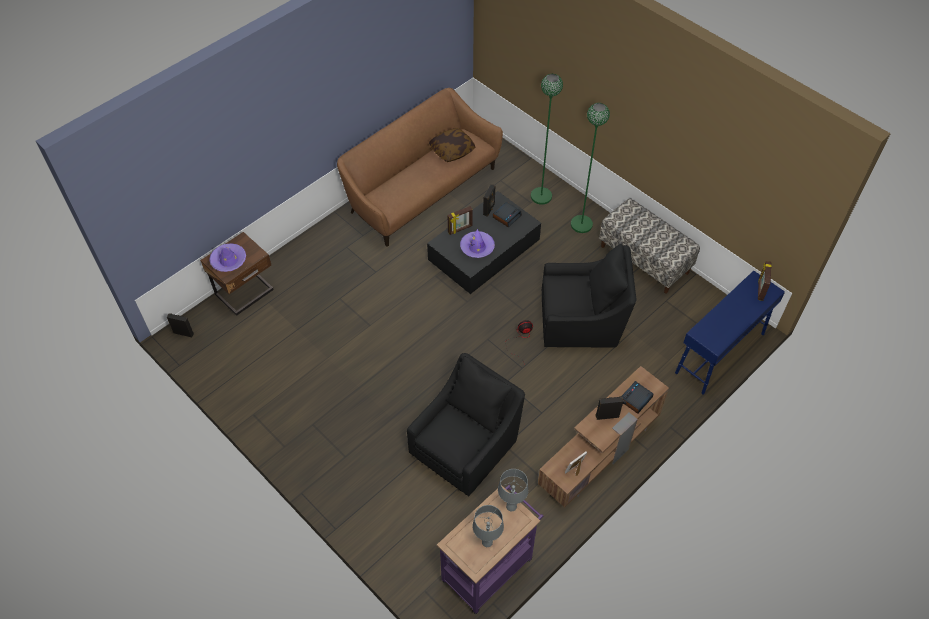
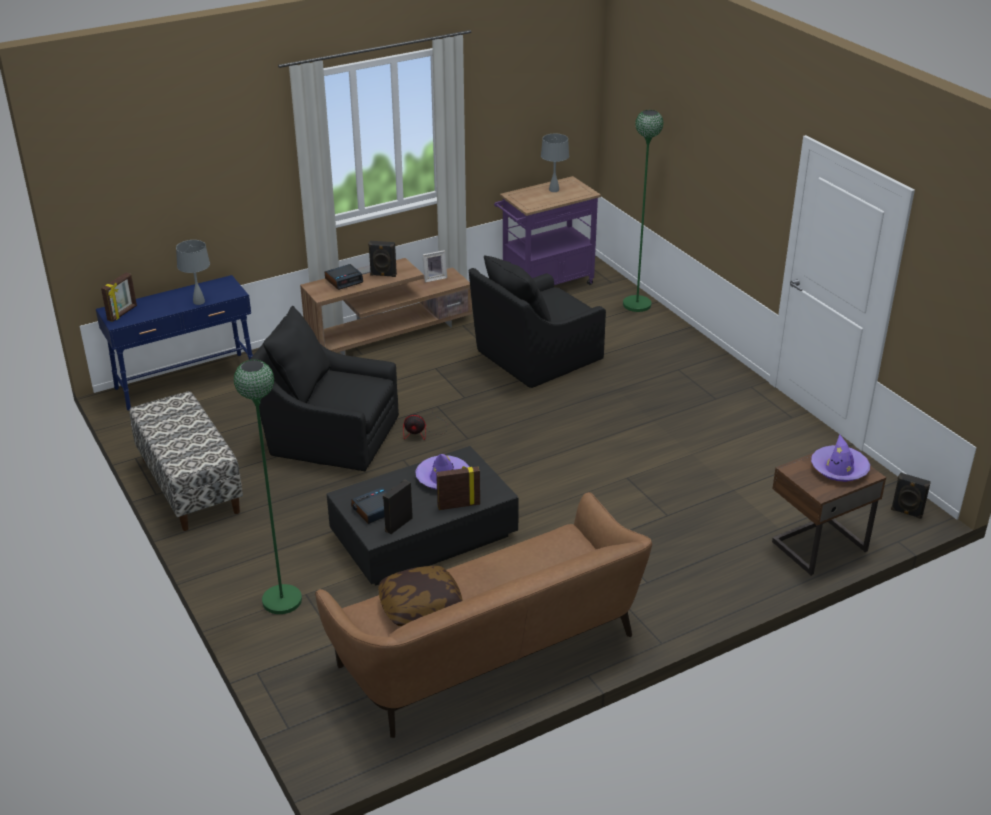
camera: 165 degrees left, 20 degrees down
(511, 506) = (522, 202): grey table lamp -> grey table lamp (199, 302)
(581, 224) = (246, 546): green floor lamp -> green floor lamp (637, 305)

